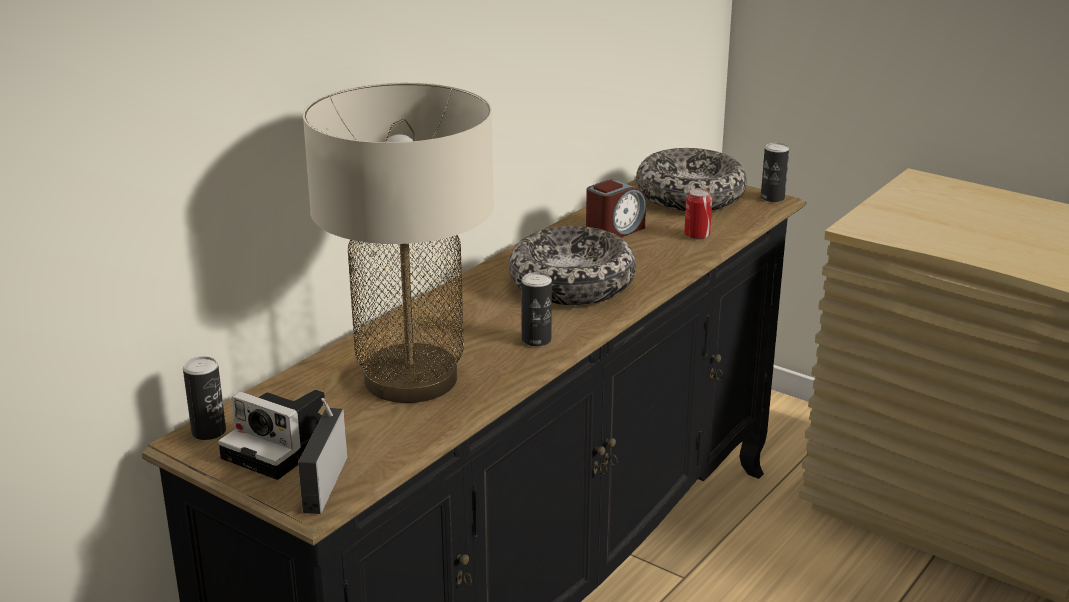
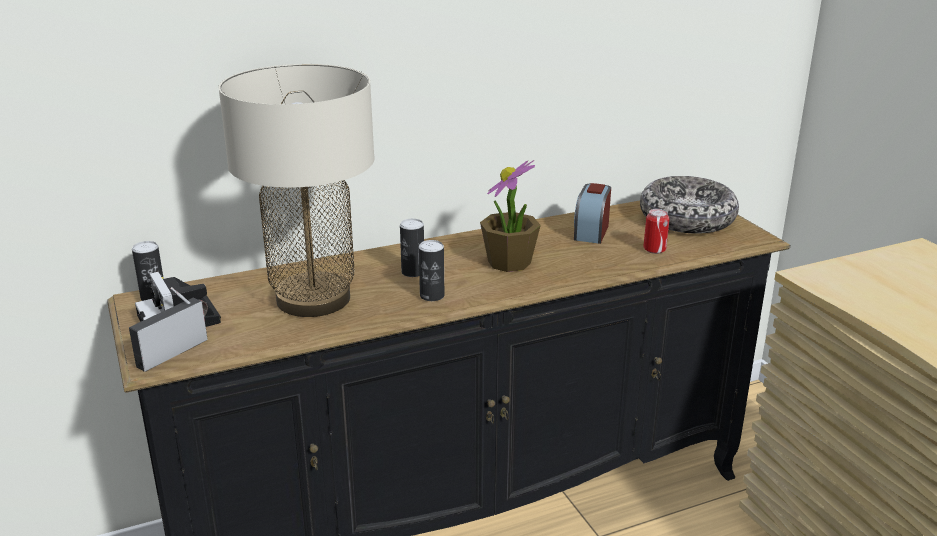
camera: 30 degrees right, 0 degrees up
(572, 284) = (509, 262): bowl -> potted plant
(614, 231) = (591, 232): alarm clock -> alarm clock turned 120 degrees clockwise
(772, 198) = (758, 235): can -> can (413, 272)

